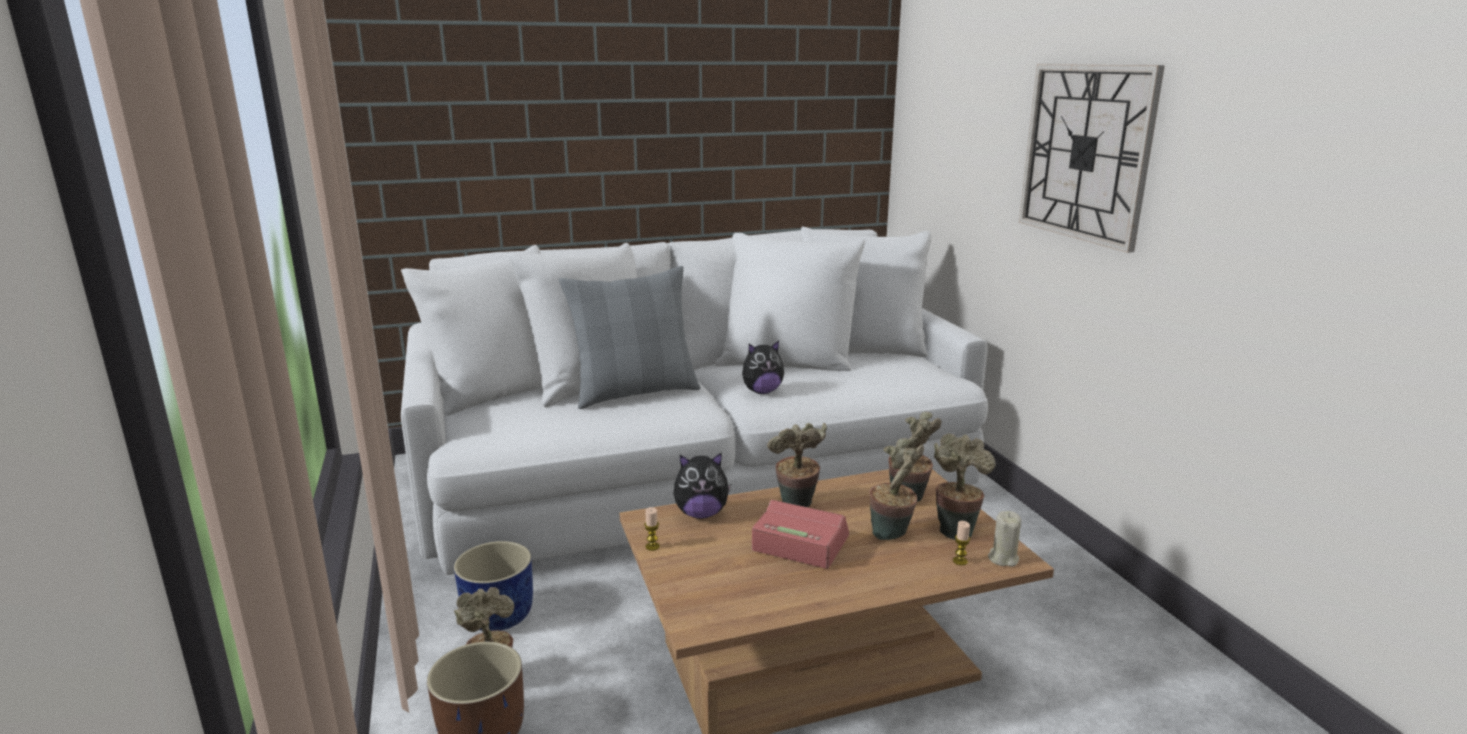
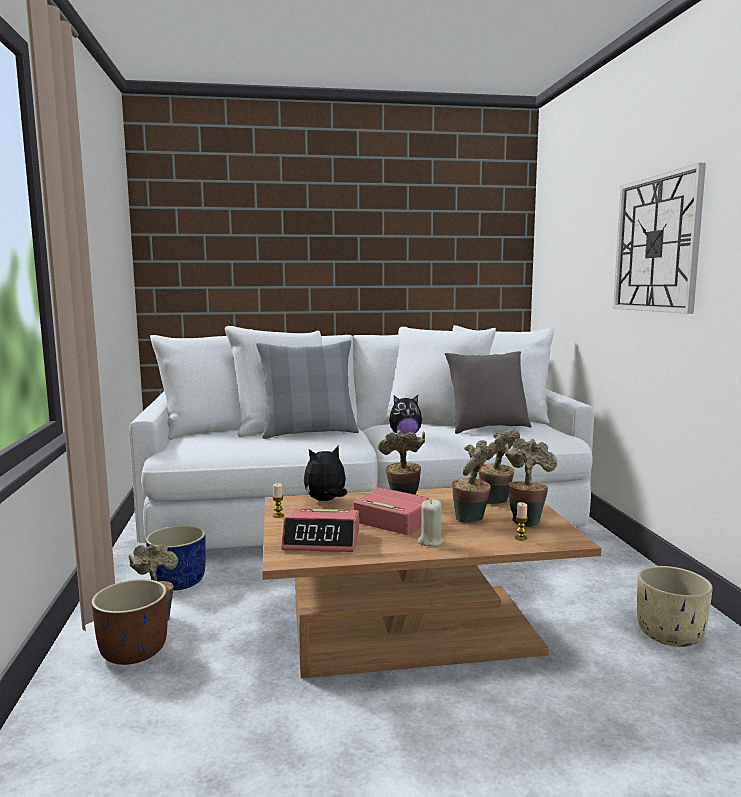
camera: 10 degrees right, 10 degrees down
(701, 514) = (326, 501): plush toy -> plush toy turned 150 degrees clockwise
(728, 588) = (322, 541): none -> alarm clock
(858, 371) = (487, 428): none -> grey pillow
(1003, 558) = (559, 539): beige candle -> beige candle (430, 542)
(1103, 636) = (670, 635): none -> beige planter

